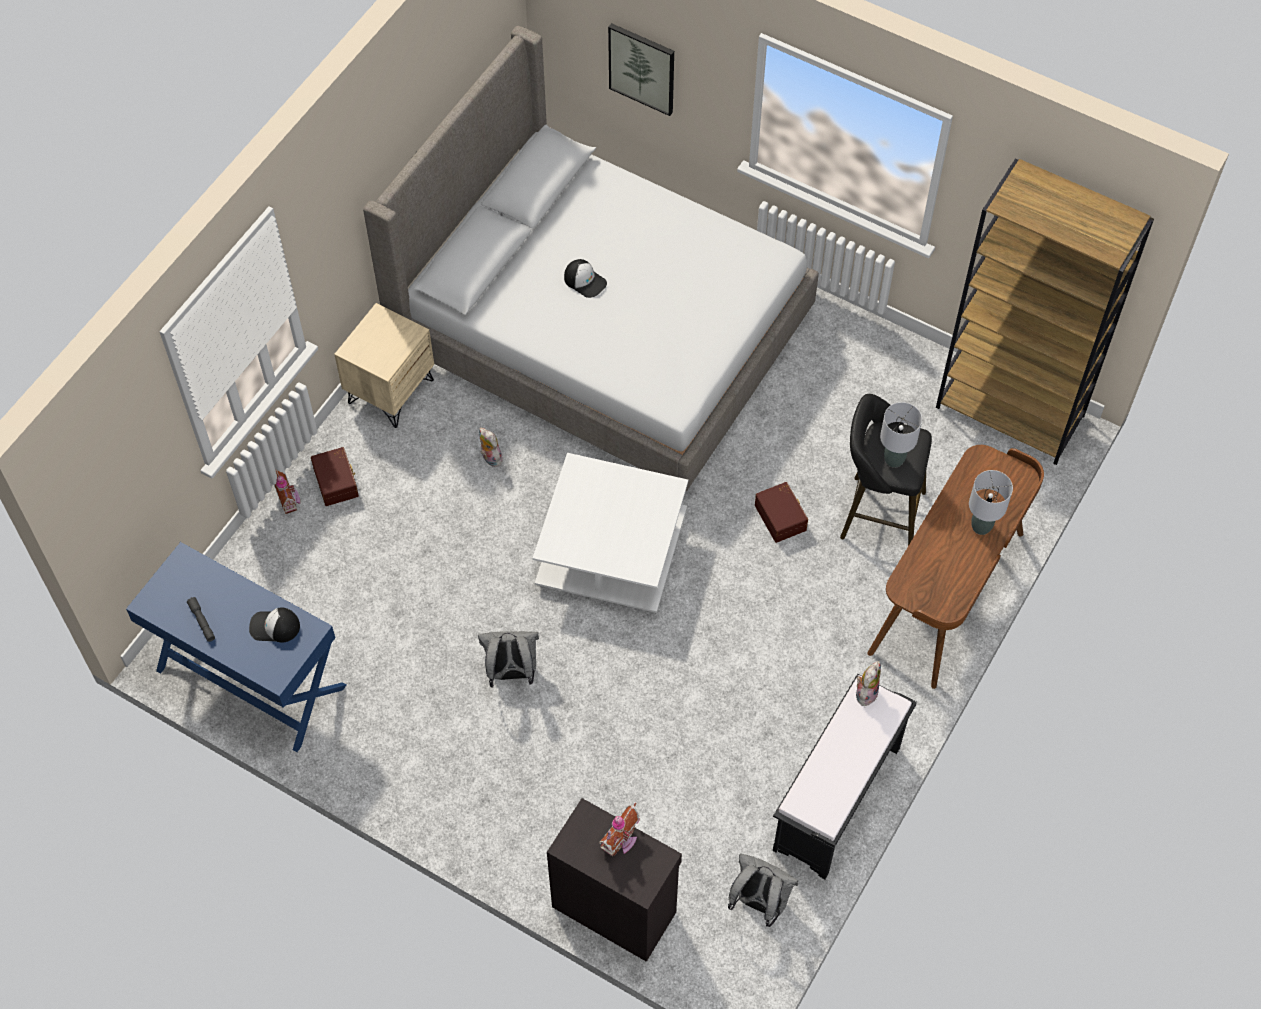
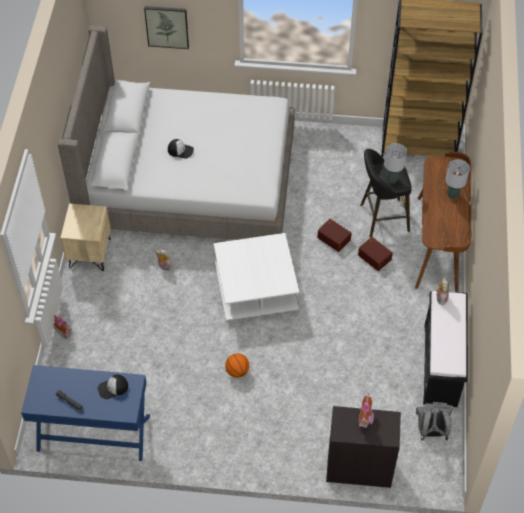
camera: 25 degrees left, 5 degrees down
(337, 481) = (85, 310): brown storage box -> brown storage box (375, 257)
(511, 673) = (237, 371): grey backpack -> basketball

